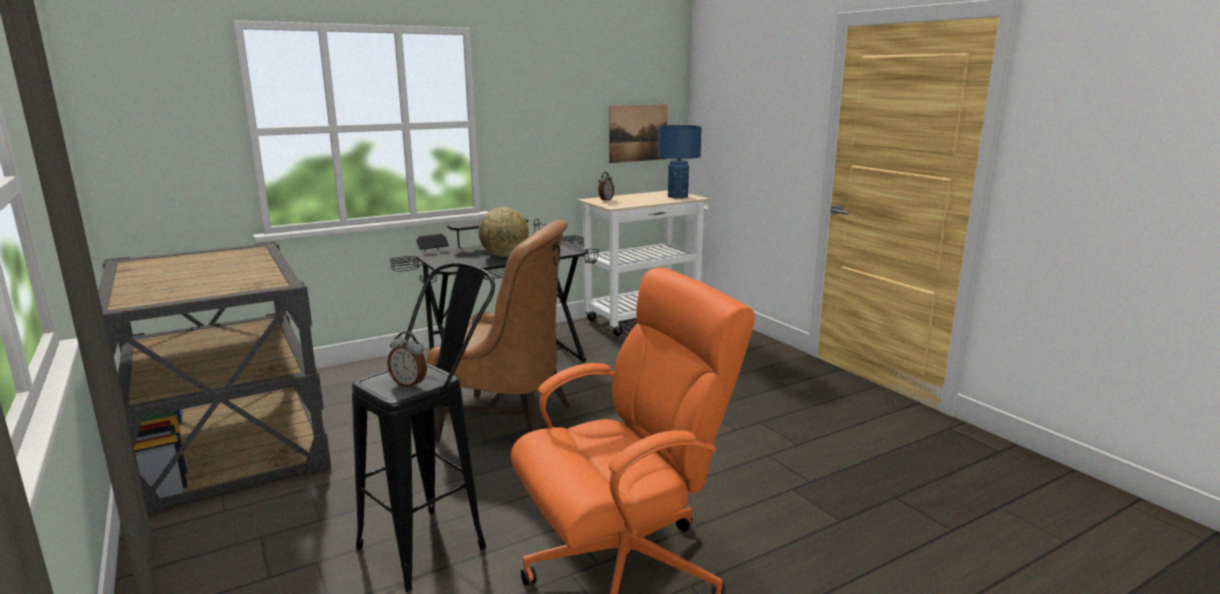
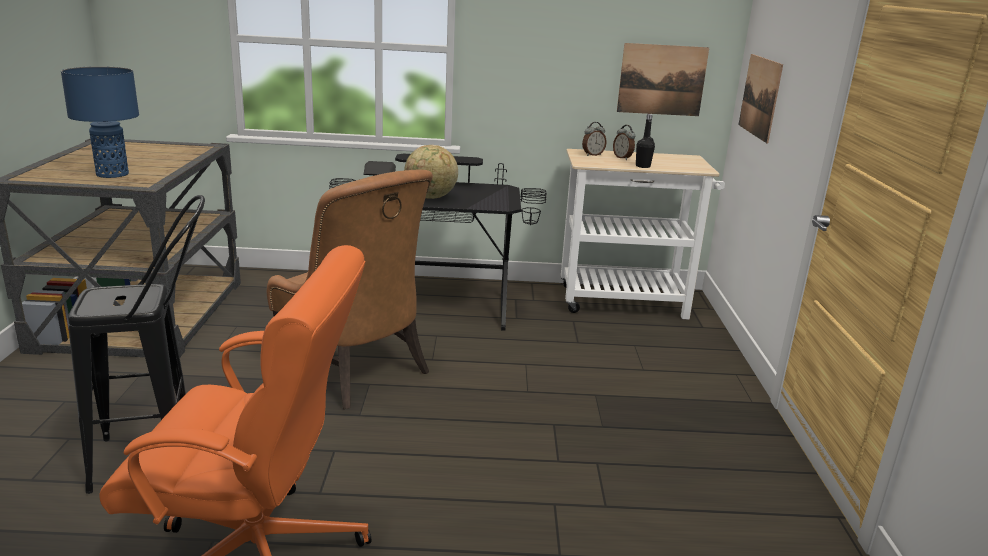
camera: 30 degrees right, 5 degrees up
(409, 384) = (115, 304): alarm clock -> alarm clock (623, 158)
(654, 201) = (643, 166): none -> black bottle
(678, 196) = (686, 165): blue table lamp -> blue table lamp (113, 174)
(725, 136) = (760, 97): none -> picture

